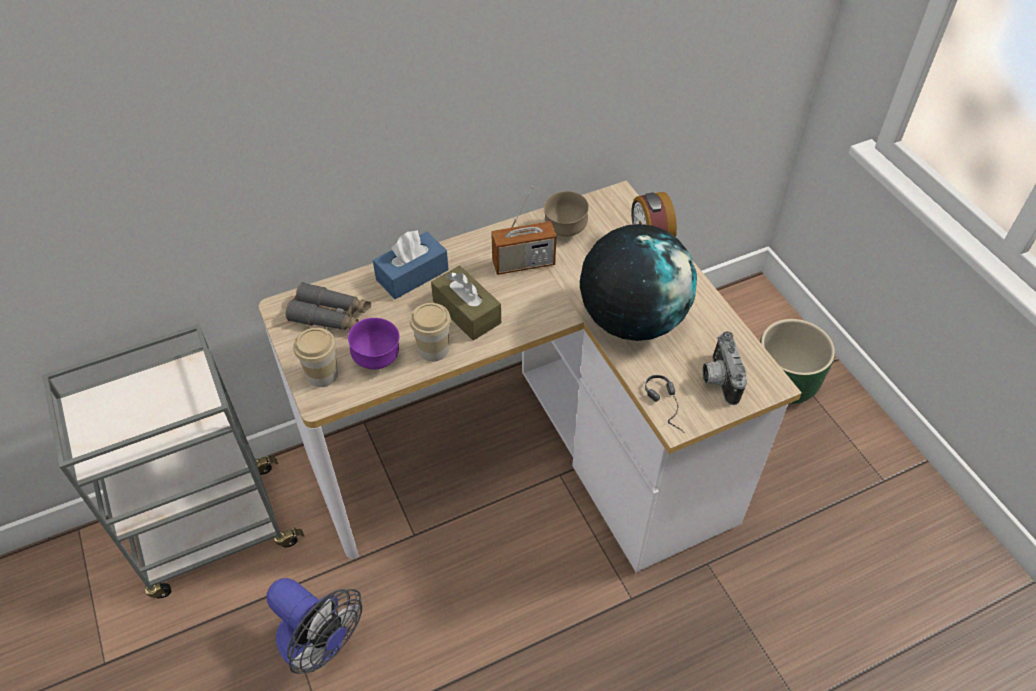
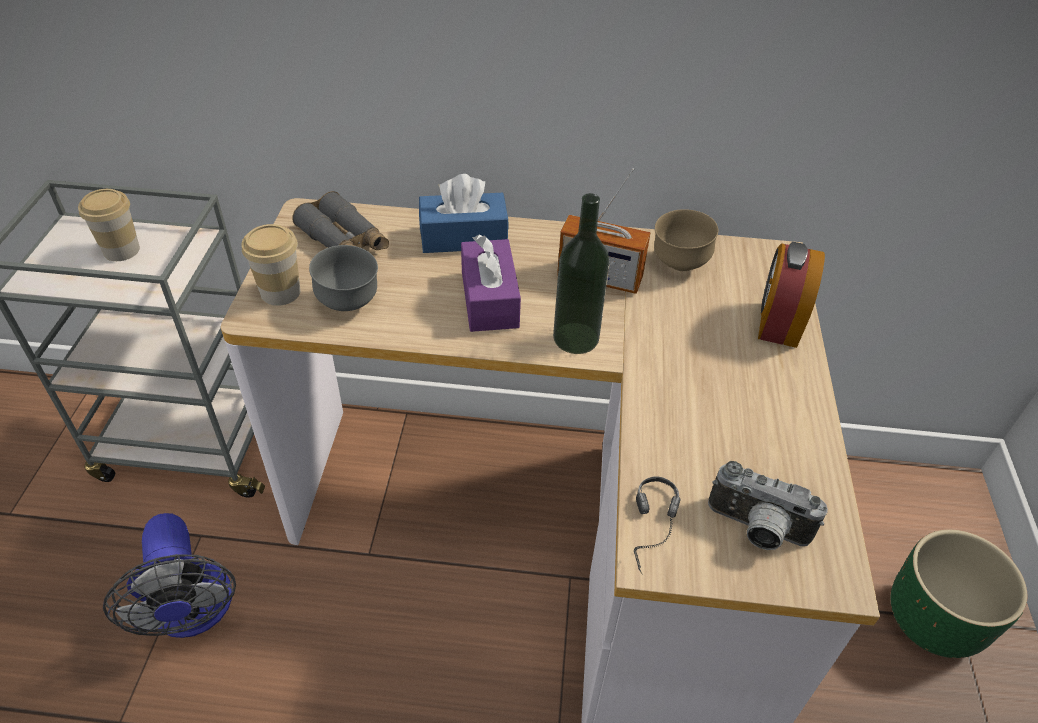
camera: 30 degrees right, 5 degrees down
(377, 360) = (349, 304): purple bowl -> grey bowl
(433, 350) = (417, 321): cup -> cup (121, 250)
(466, 312) = (489, 299): brown tissue box -> purple tissue box
(540, 313) = (576, 338): none -> bottle
(632, 320) = (687, 398): globe -> none
(717, 379) = (756, 530): camera -> camera turned 90 degrees counterclockwise

